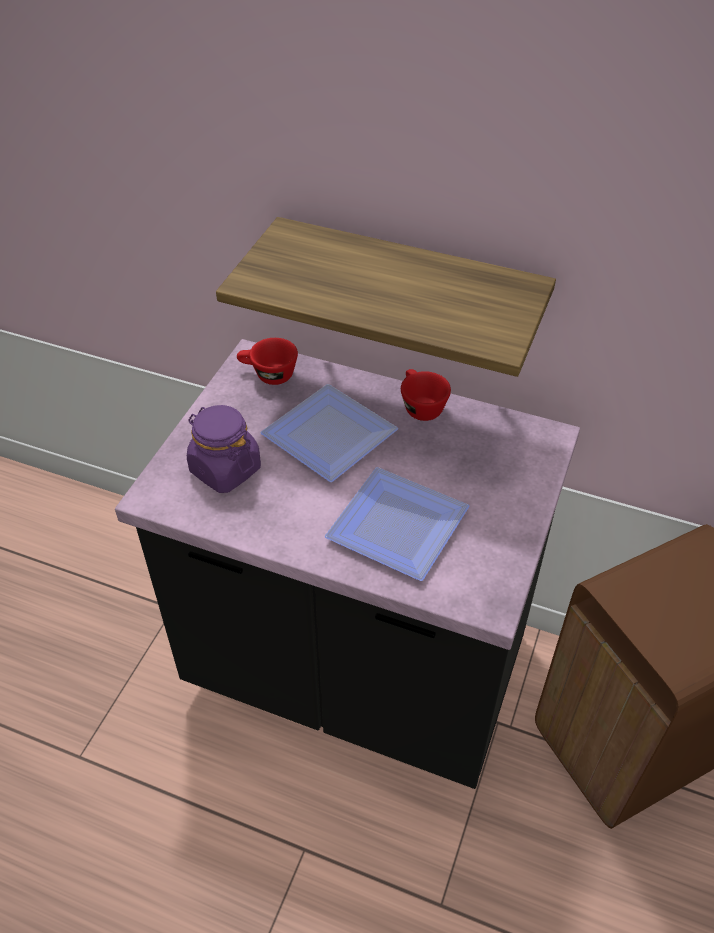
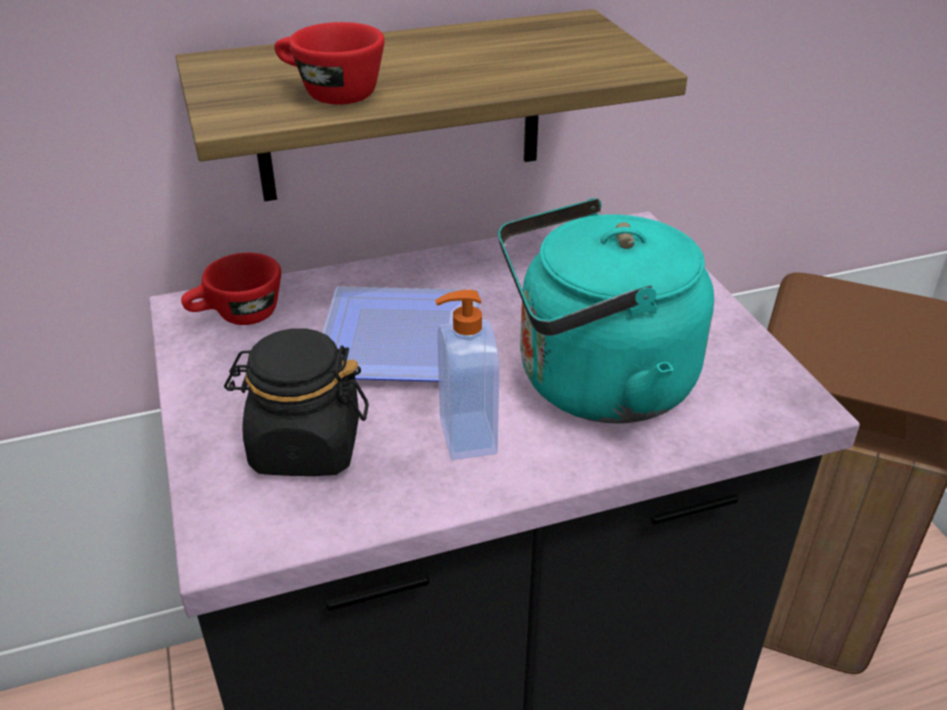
camera: 40 degrees left, 10 degrees down
(225, 469) = (305, 446): purple jar -> black jar
(299, 510) = (465, 436): none -> soap dispenser
(396, 522) = (594, 384): plate -> turquoise kettle
(420, 406) = (469, 264): red cup -> red cup (329, 93)

